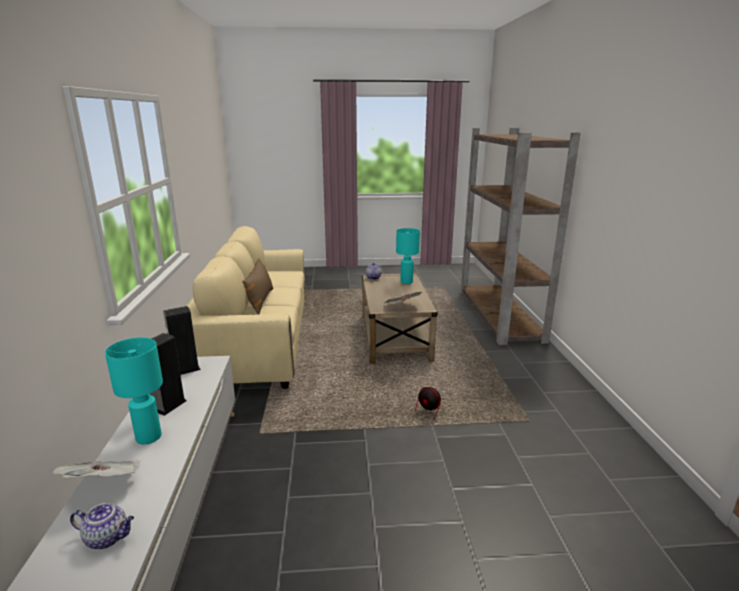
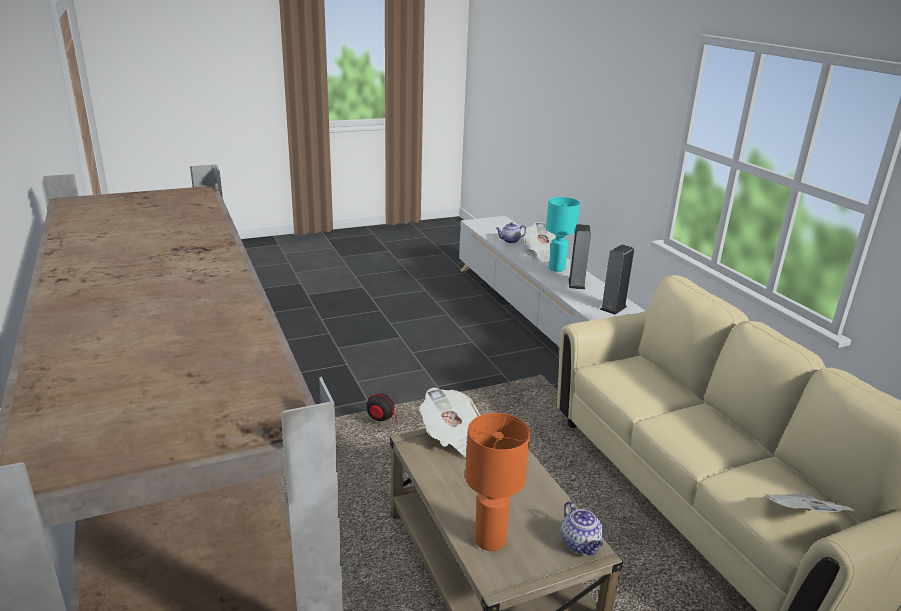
camera: 160 degrees right, 5 degrees up
(260, 301) = (690, 405): brown pillow -> none
(285, 270) = (802, 519): none -> newspaper
(406, 282) = (489, 539): turquoise table lamp -> orange table lamp

